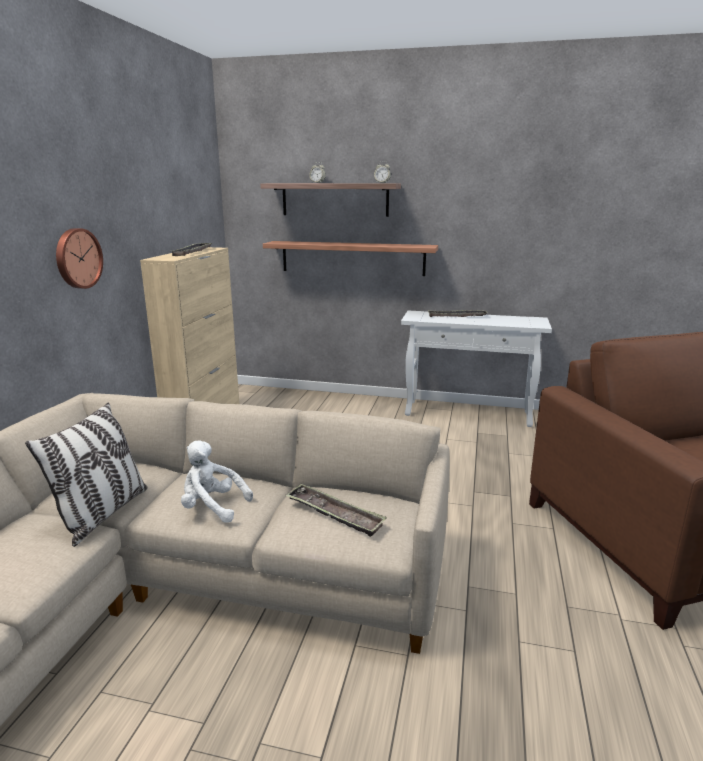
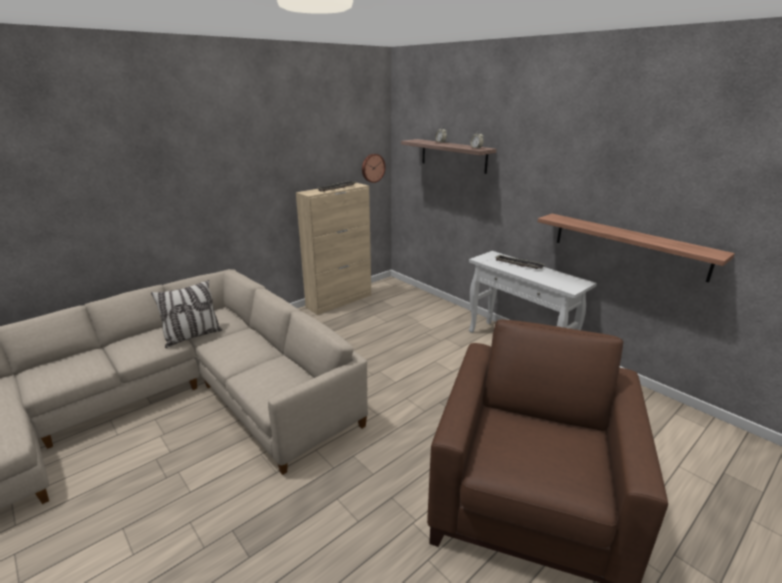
camera: 35 degrees right, 5 degrees up
(77, 258) = (246, 191): wall clock -> wall clock (372, 168)
(212, 507) = (233, 351): white plush toy -> none
(334, 514) = (272, 377): tray -> none
(352, 258) = (461, 202): shelf -> shelf (628, 245)

